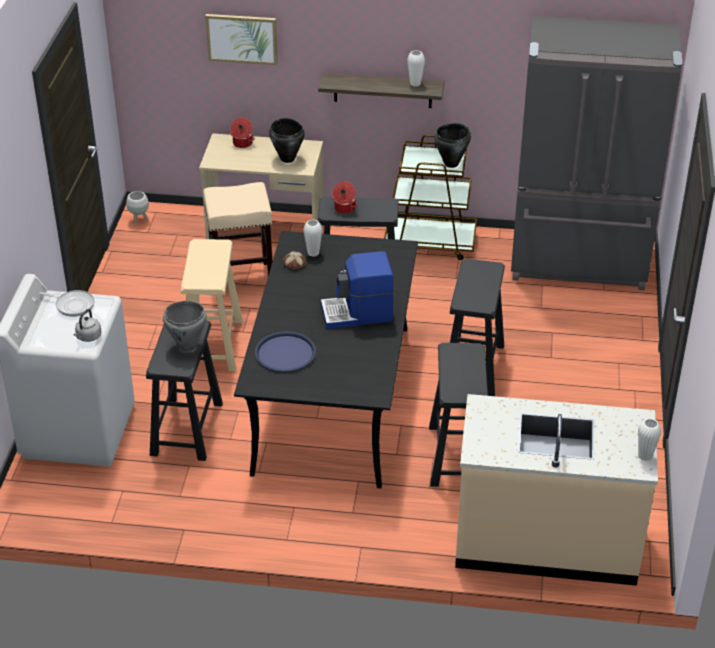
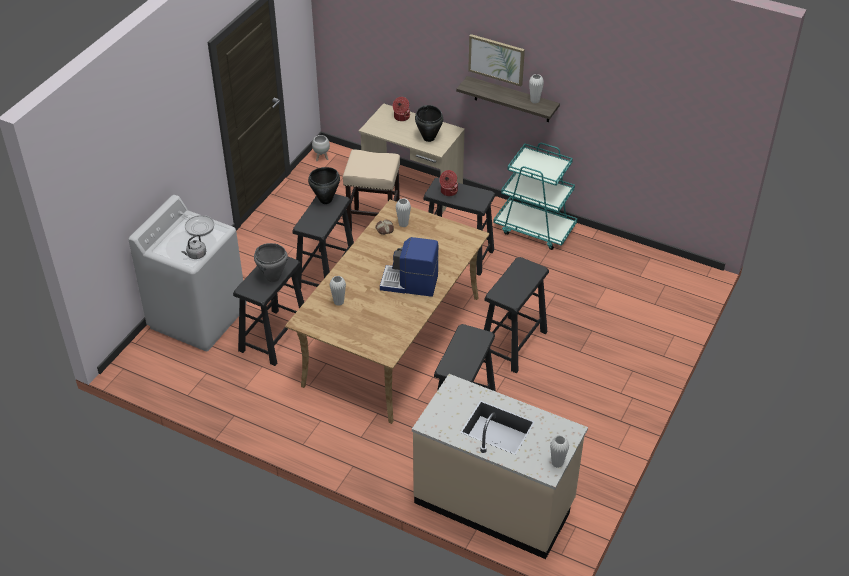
camera: 20 degrees right, 5 degrees up
(213, 344) = (326, 274): beige stool -> black stool
(242, 38) = (408, 35): picture -> picture (496, 59)
(285, 353) = (338, 302): blue tray -> white vase
(333, 398) = (393, 341): black dining table -> beige dining table
(430, 242) = (535, 228): brown cart -> turquoise cart
(451, 164) = (553, 172): black cooking pot -> black cooking pot (326, 200)
(579, 262) = (647, 275): grey fridge -> none

